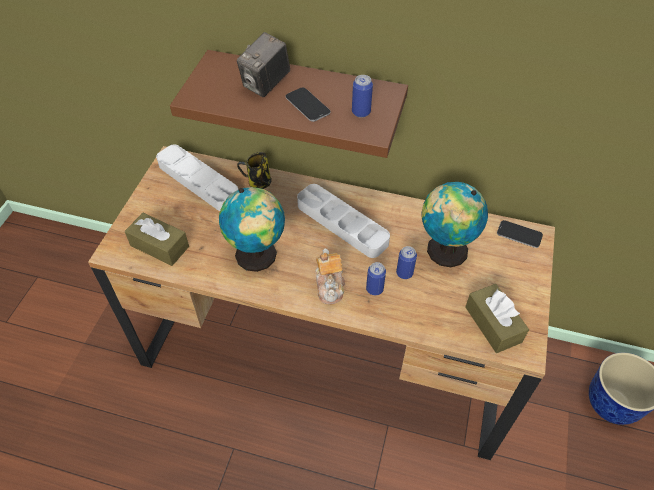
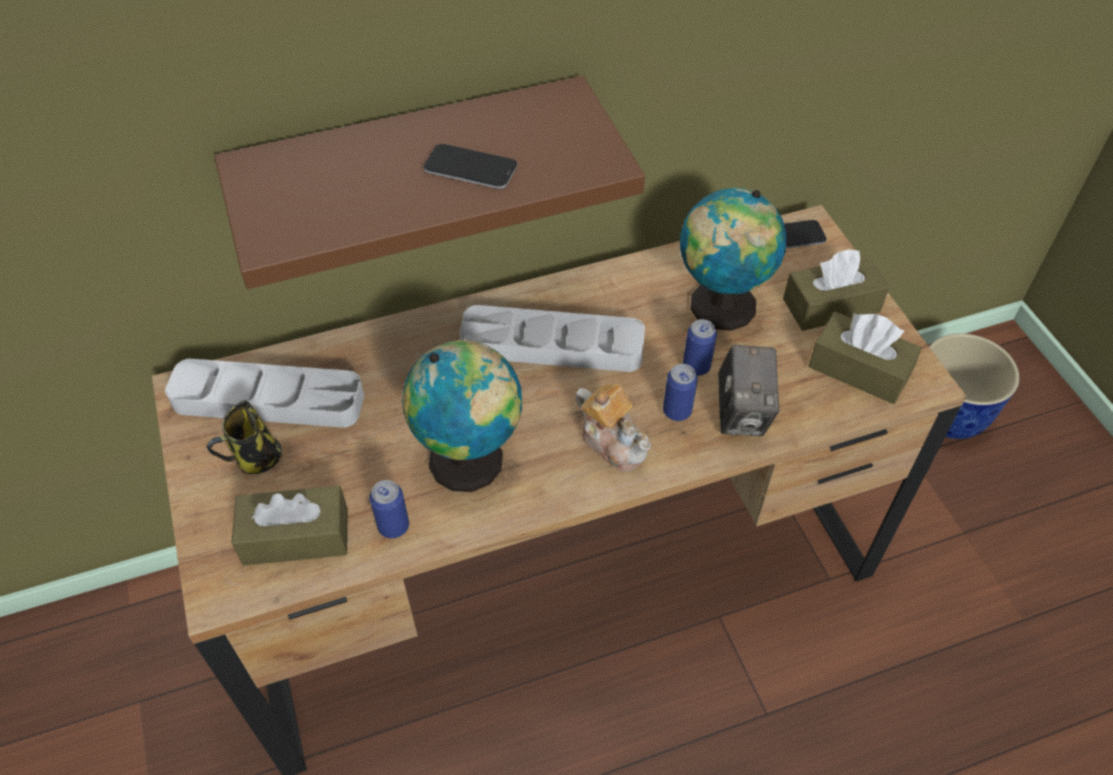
camera: 35 degrees left, 0 degrees up
(258, 182) = (371, 351): mug -> mug (255, 459)
(266, 85) = (373, 166): camera -> camera (742, 413)
(361, 112) = (558, 143): can -> can (393, 526)
(508, 282) = (831, 305): none -> brown tissue box

